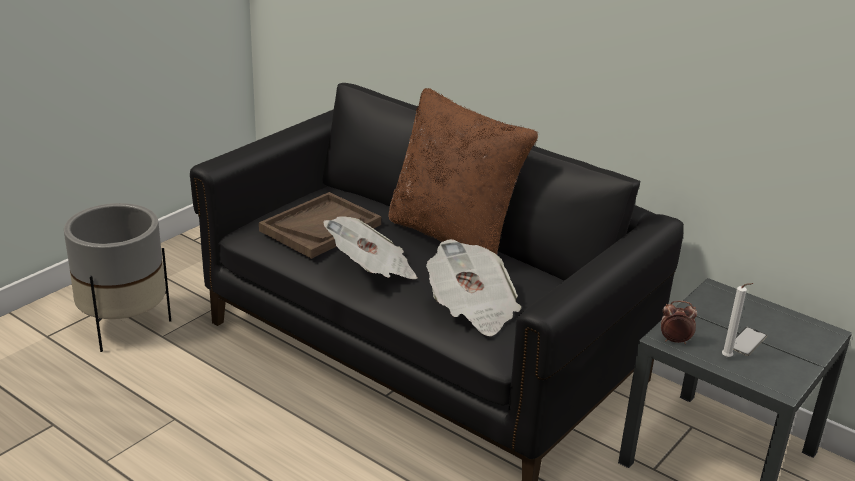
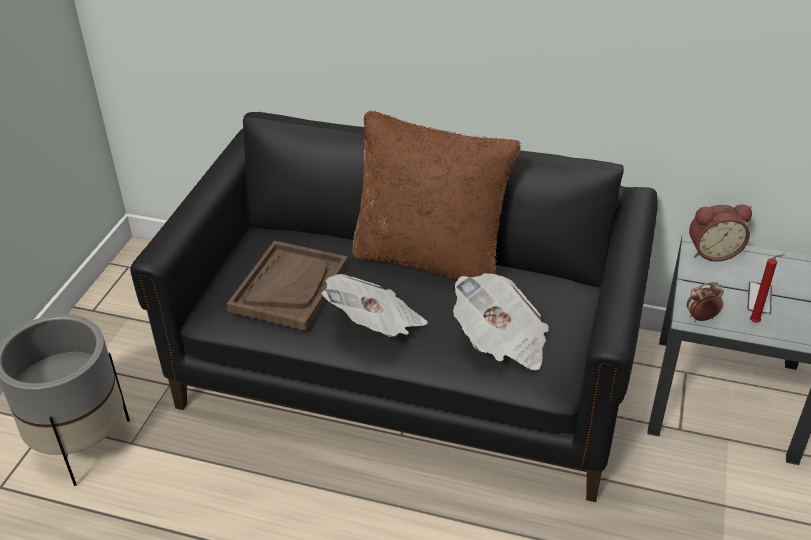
camera: 20 degrees left, 10 degrees up
(728, 296) = (712, 251): none -> alarm clock
(728, 358) = (756, 322): white candle -> red candle

